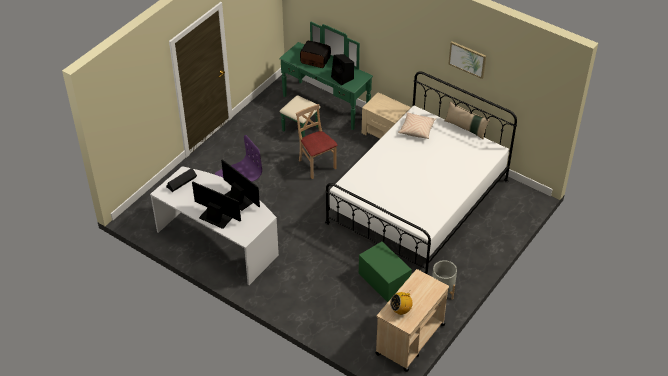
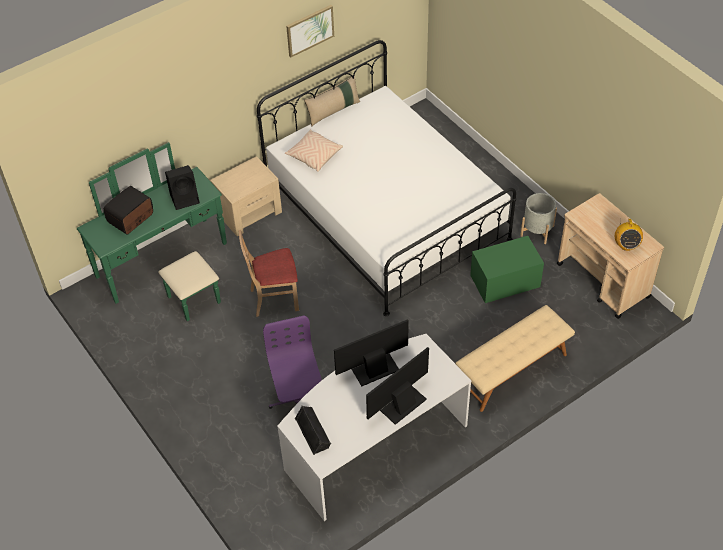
camera: 70 degrees left, 5 degrees up
(303, 301) = (512, 371): none -> beige bench

